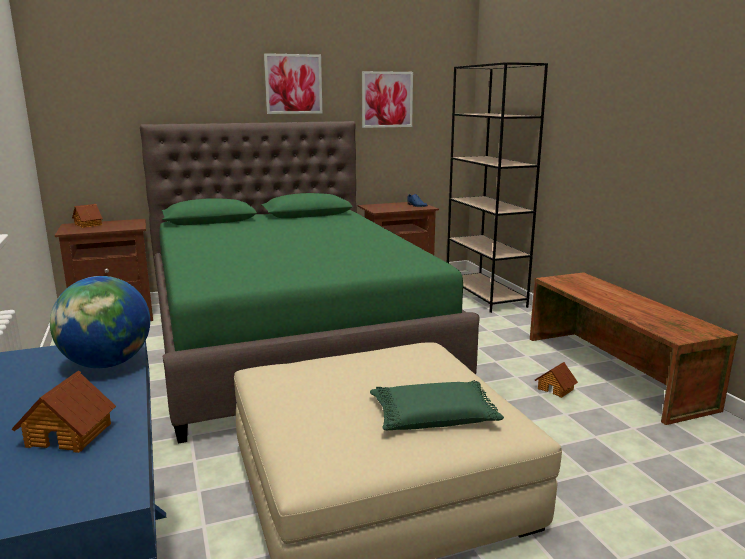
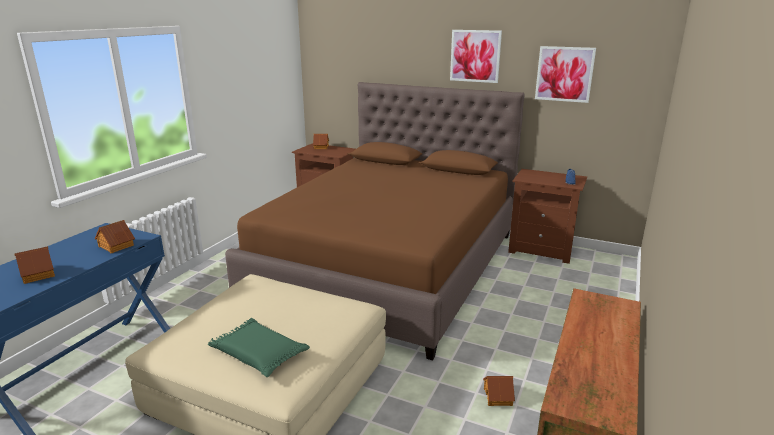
camera: 45 degrees right, 5 degrees up
(107, 364) = (115, 246): globe -> toy house
(291, 340) = (389, 266): green bed -> brown bed
(485, 295) = (606, 288): beige bookcase -> none

